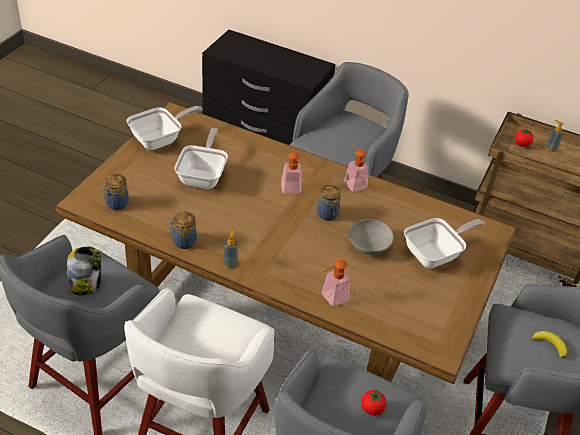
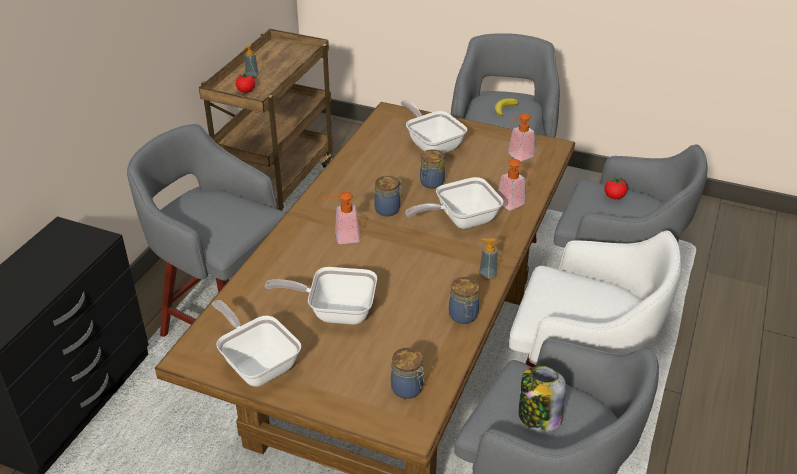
camera: 90 degrees left, 5 degrees down
(309, 258) = (460, 220): none -> frying pan
(353, 182) = (330, 193): soap dispenser -> soap dispenser (517, 157)
(368, 246) = (431, 183): grey bowl -> jar

